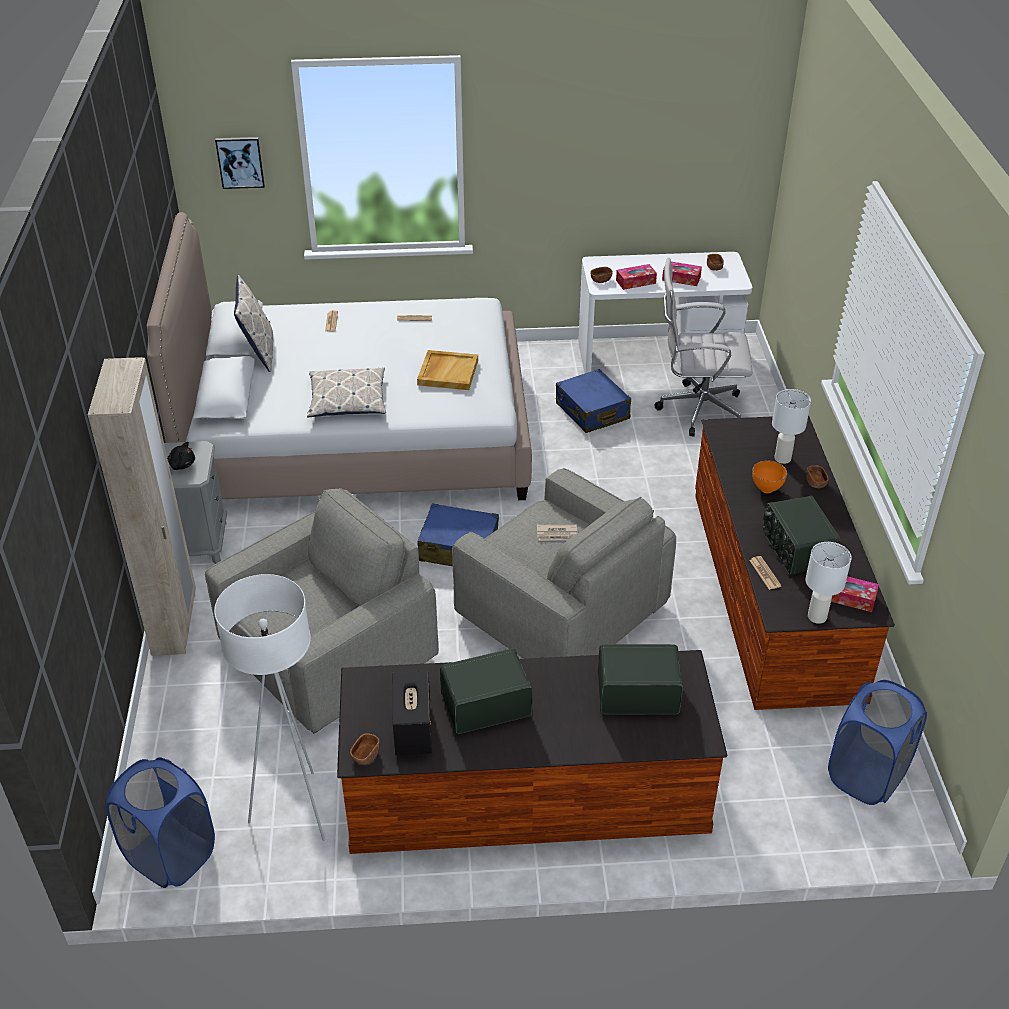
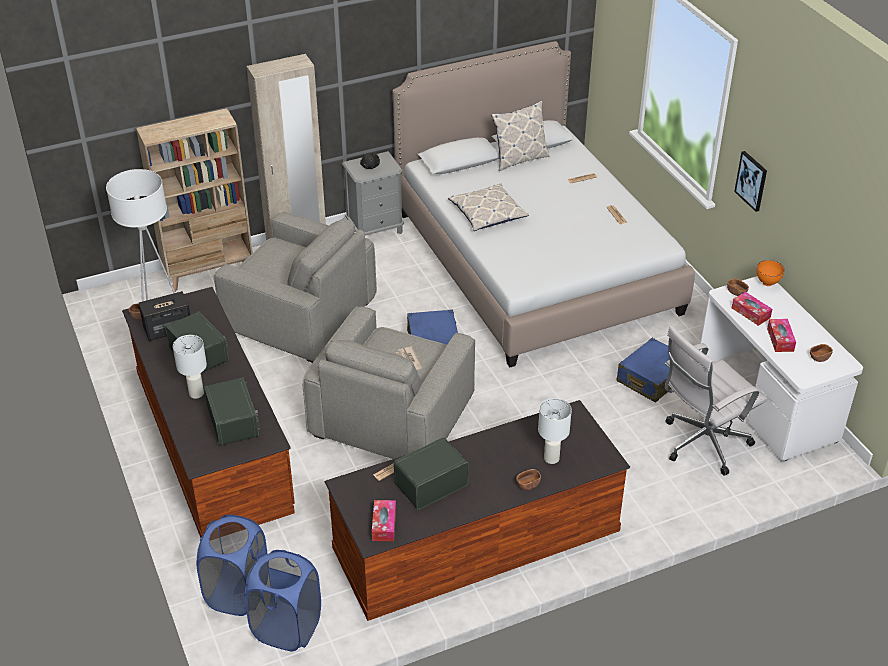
camera: 70 degrees right, 0 degrees up
(168, 729) = (209, 272): none -> beige bookcase
(170, 855) = (117, 304): blue laundry basket -> blue laundry basket (238, 592)
(240, 162) = (621, 35): picture -> picture (751, 180)
(447, 372) = (552, 249): beige tray -> none
(696, 410) = (702, 444): white office chair -> white office chair turned 105 degrees counterclockwise
(765, 490) = (500, 454): orange bowl -> orange bowl (767, 283)
(816, 616) = (352, 507): white table lamp -> white table lamp (196, 393)

